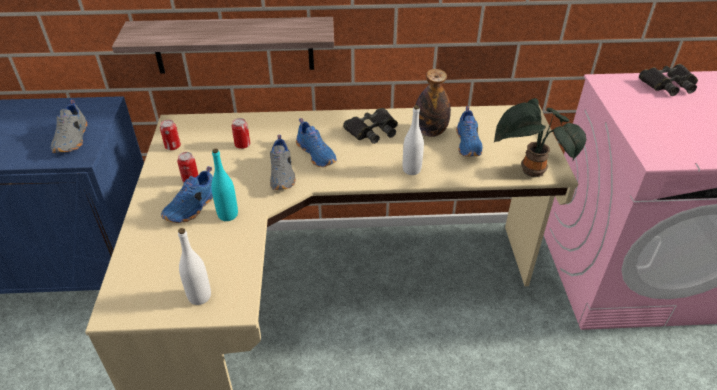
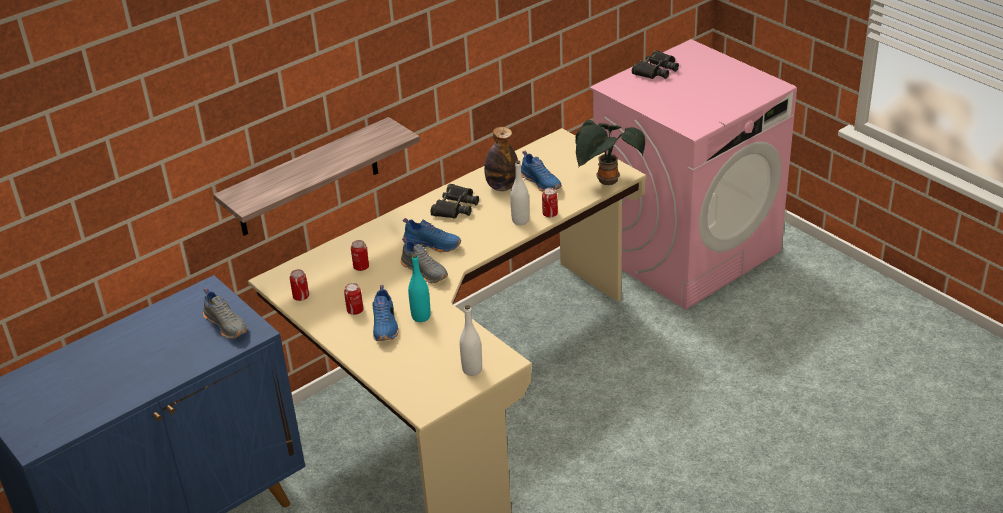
camera: 35 degrees left, 5 degrees down
(444, 177) = (550, 214): none -> can

